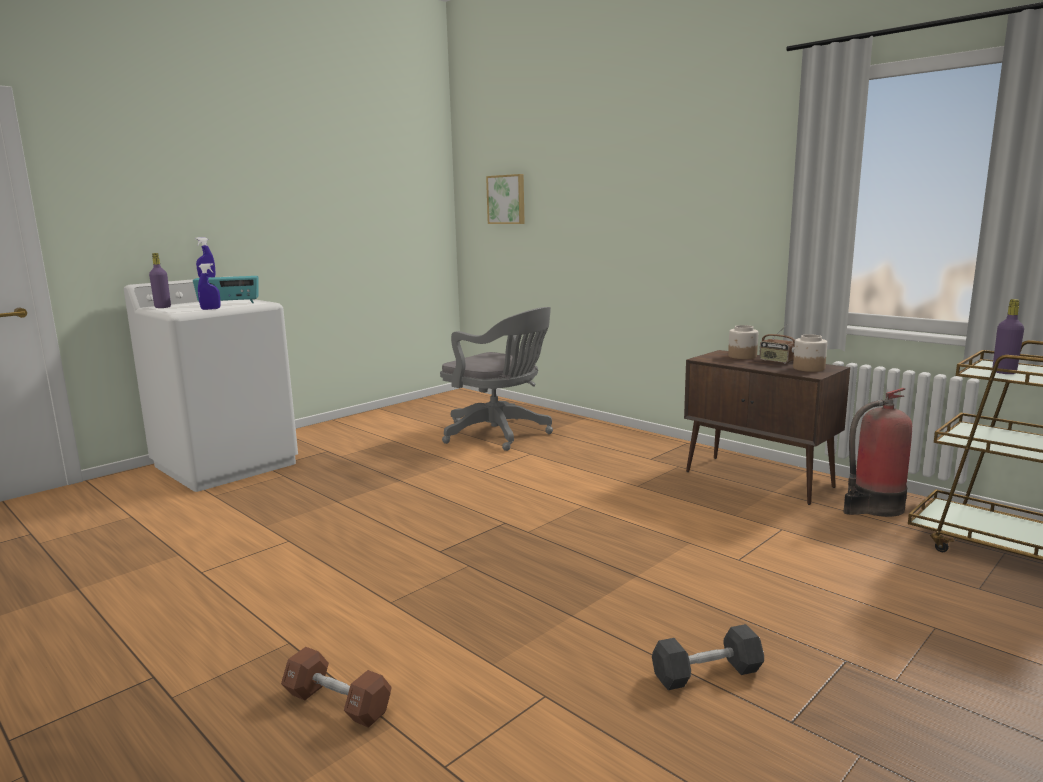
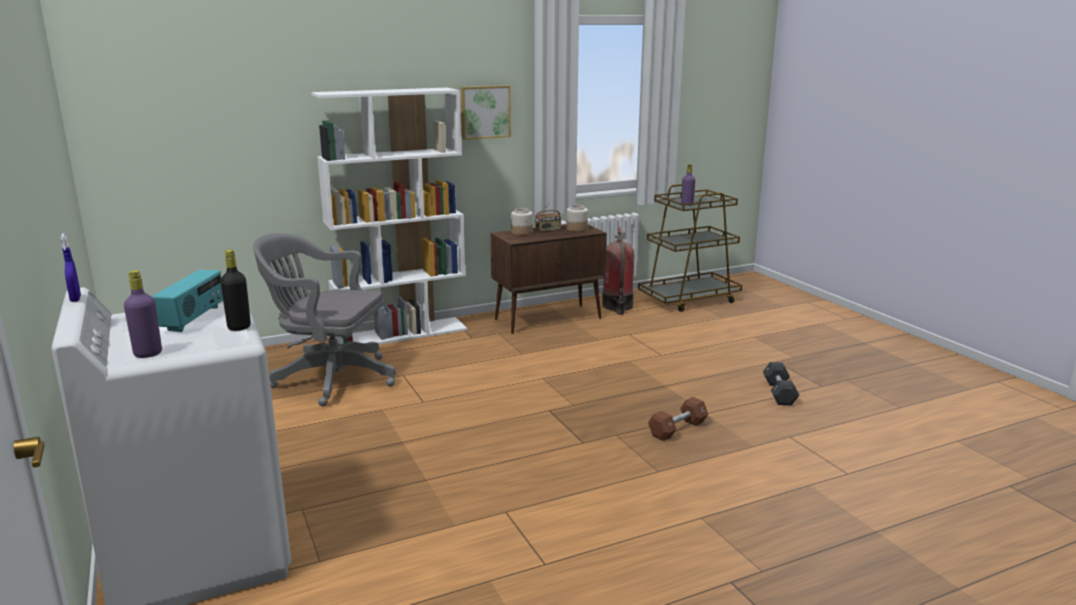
camera: 70 degrees left, 5 degrees up
(210, 309) = (239, 327): blue spray bottle -> black bottle
(337, 703) = (783, 502): brown dumbbell -> brown dumbbell (677, 429)
(500, 434) = (329, 378): grey office chair -> grey office chair turned 135 degrees counterclockwise
(507, 199) = (182, 115): picture -> picture (485, 112)
(622, 434) = (401, 333): none -> white bookcase

